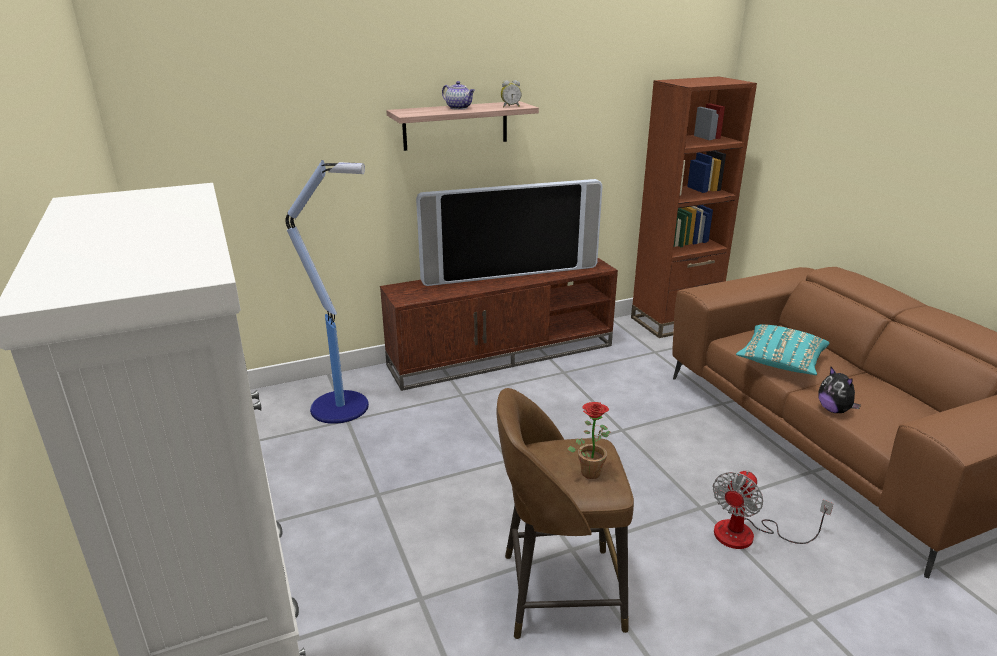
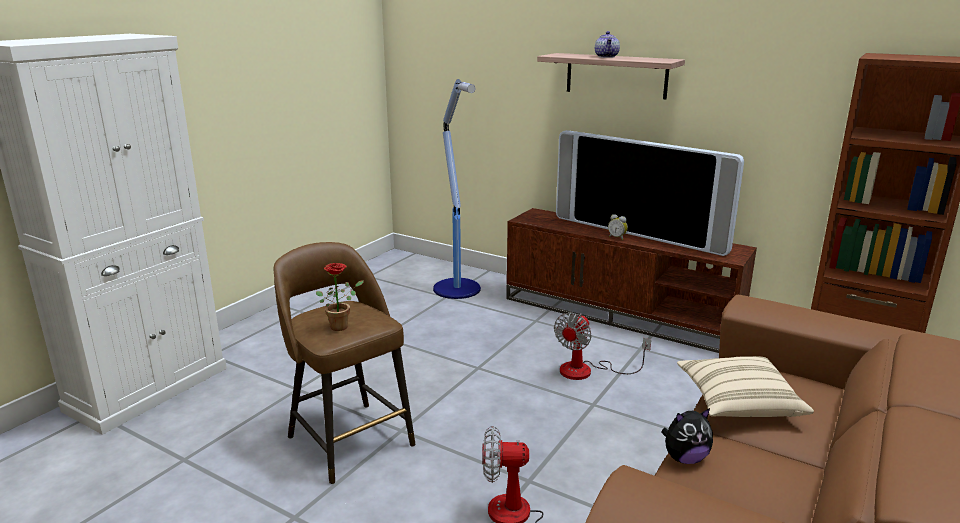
camera: 55 degrees right, 5 degrees down
(510, 106) = (650, 60): alarm clock -> alarm clock (617, 237)
(571, 409) = (587, 371): none -> fan
(780, 362) = (738, 403): turquoise pillow -> beige pillow
(834, 410) = (684, 458): plush toy -> plush toy turned 135 degrees counterclockwise

